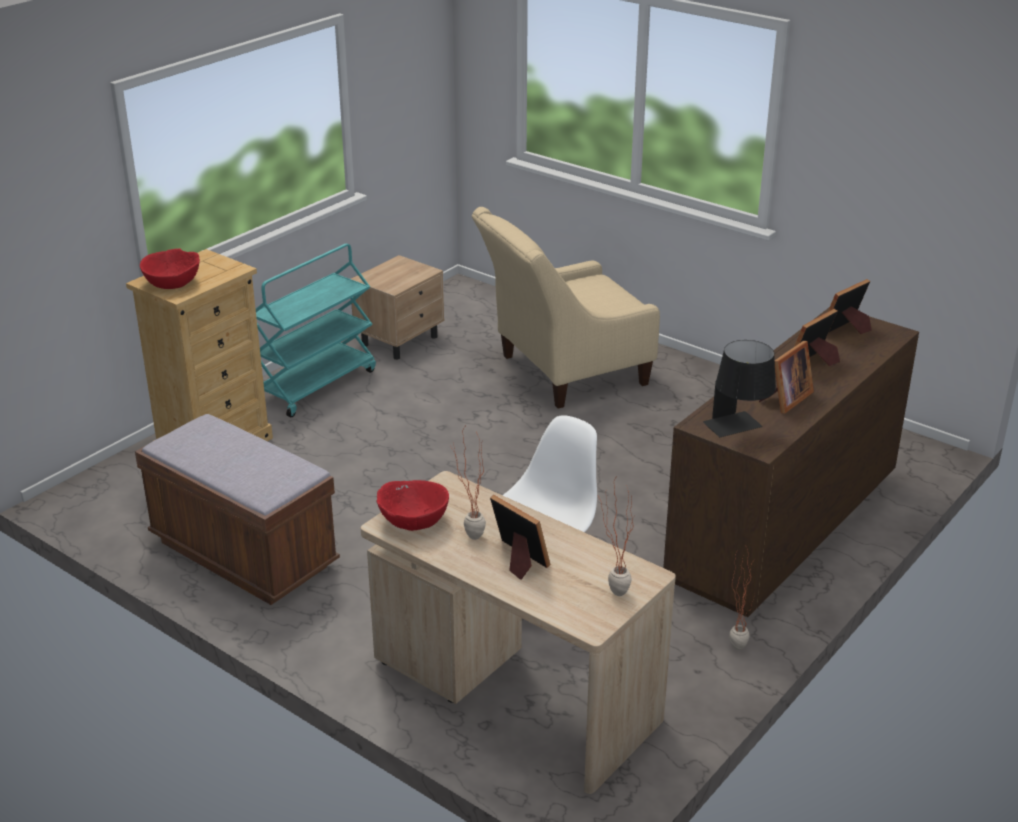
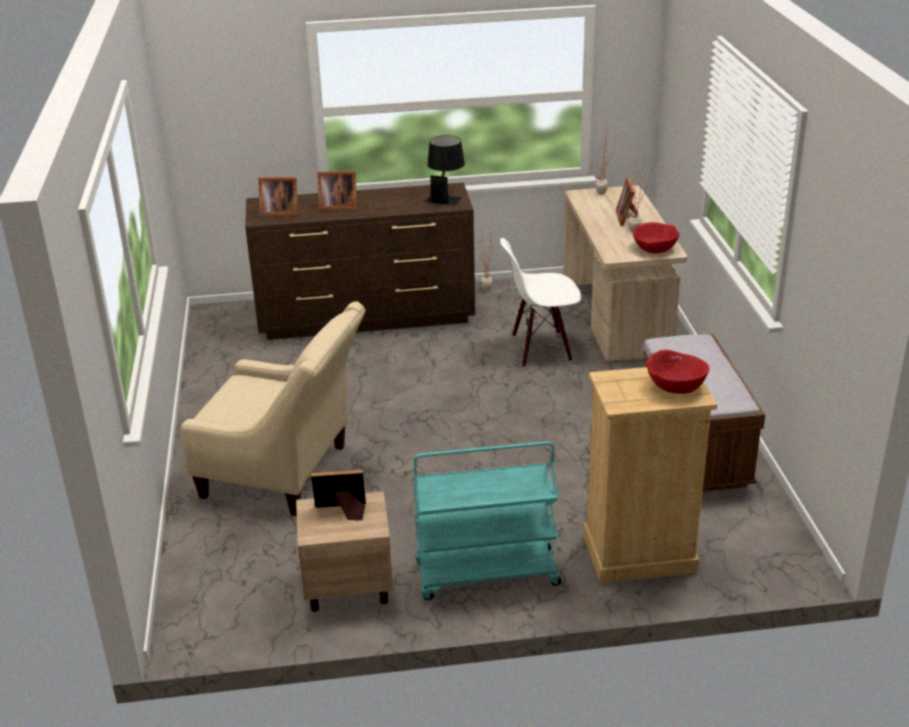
camera: 135 degrees left, 0 degrees up
(785, 400) = (394, 198): picture frame -> picture frame (343, 511)

